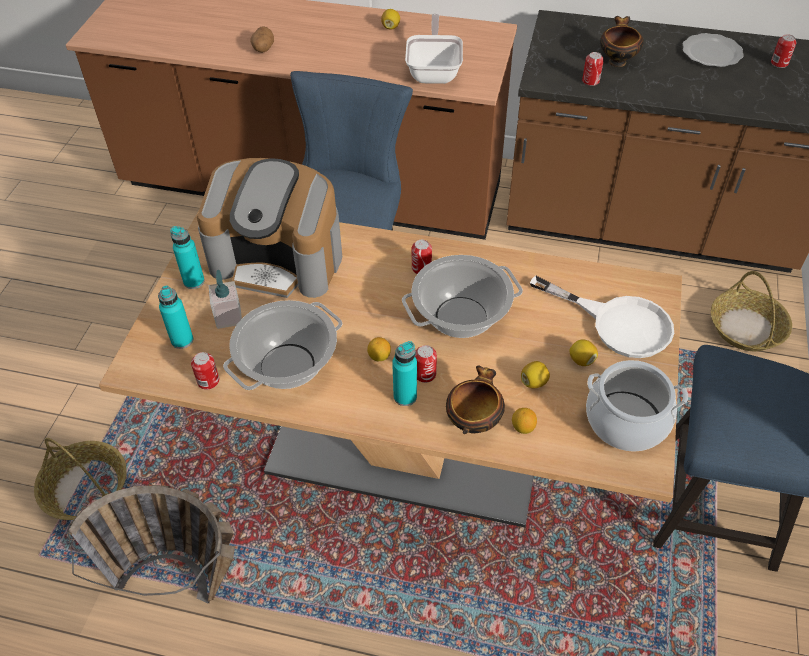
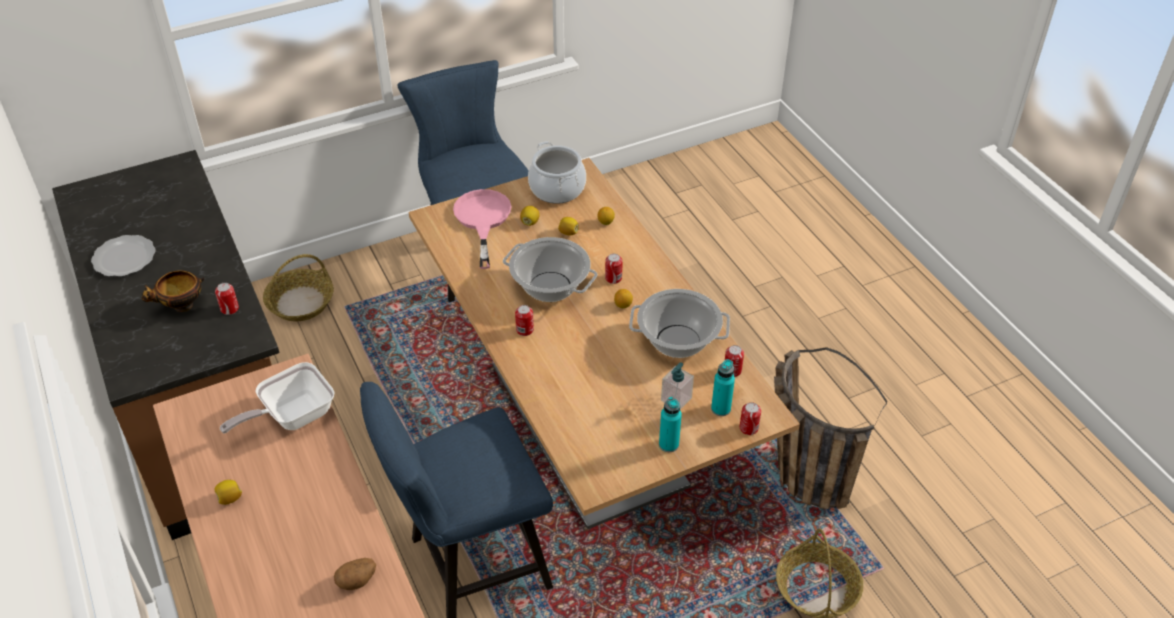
camera: 130 degrees left, 5 degrees down
(279, 259) = (596, 412): coffee machine -> none
(405, 396) = (639, 277): turquoise bottle -> none
(473, 421) = (623, 242): bowl -> none
(618, 323) = (482, 220): white frying pan -> pink frying pan
(779, 63) = (116, 217): can -> can (748, 428)

